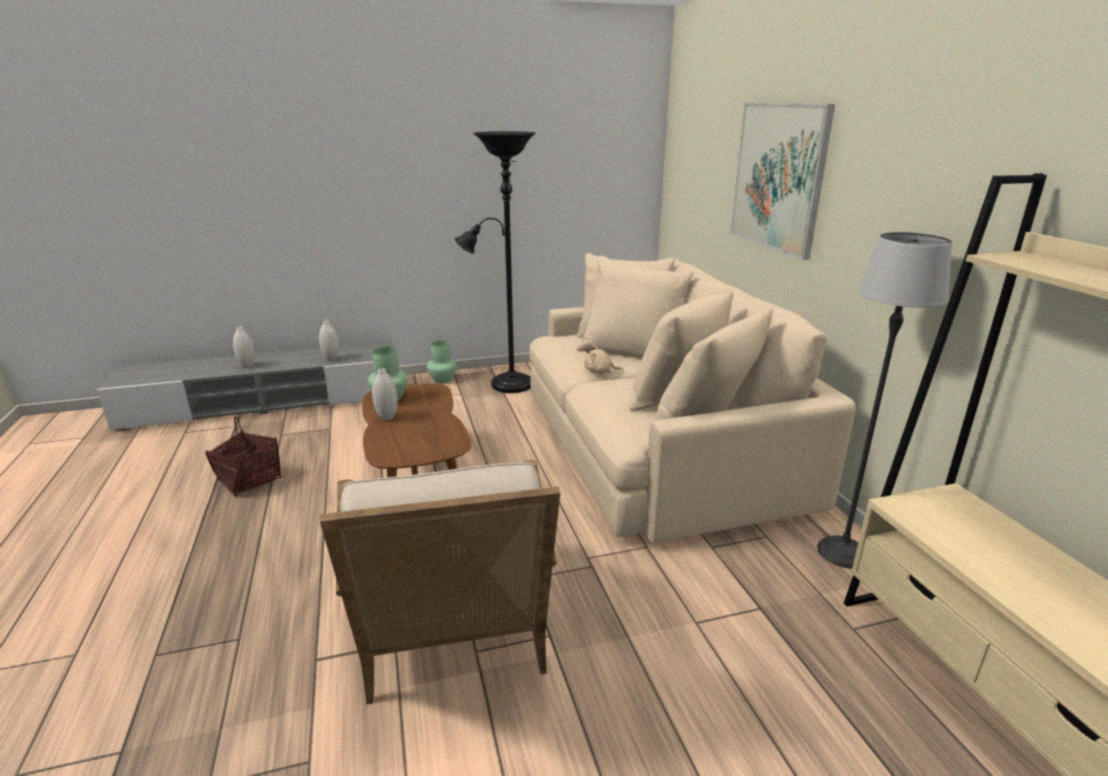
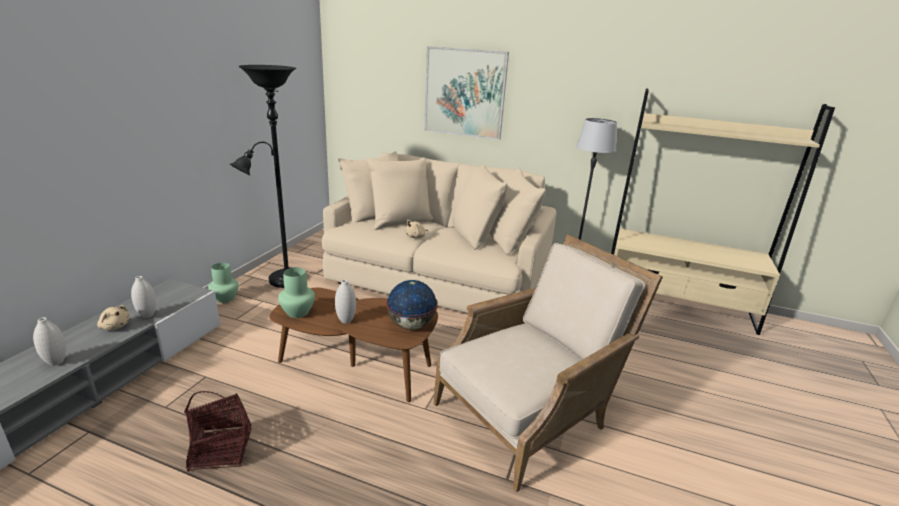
camera: 55 degrees left, 0 degrees up
(306, 358) = (115, 326): none -> beige plush toy
(417, 449) = (411, 325): none -> globe
(454, 632) = (530, 412): beige armchair -> beige armchair turned 60 degrees counterclockwise

